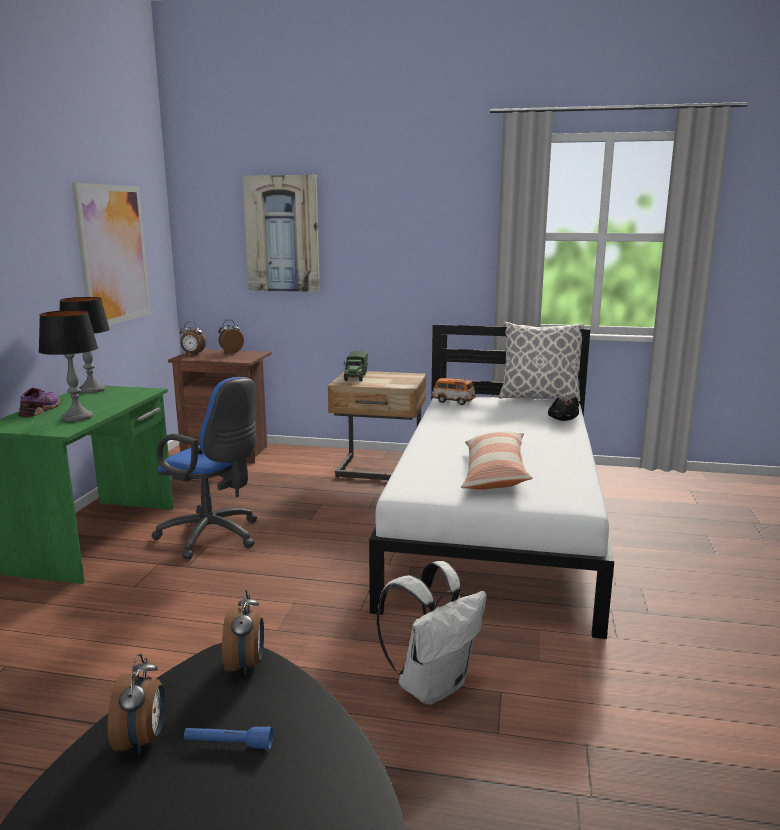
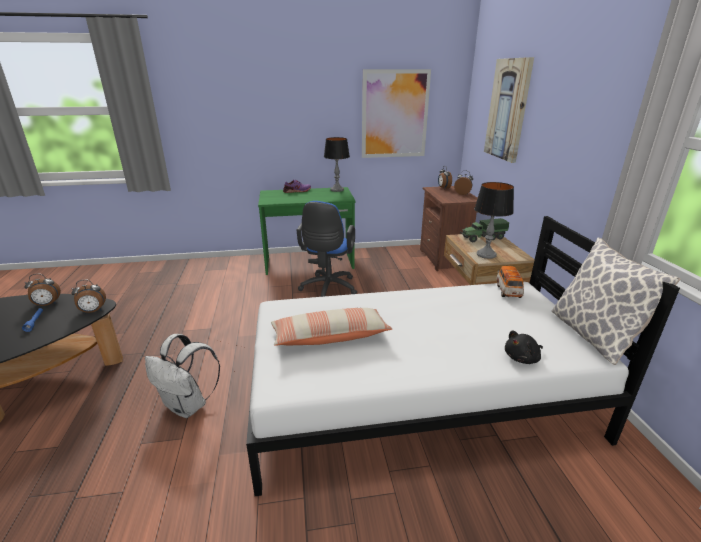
camera: 70 degrees right, 10 degrees up
(77, 417) = (288, 199): table lamp -> table lamp (486, 254)

